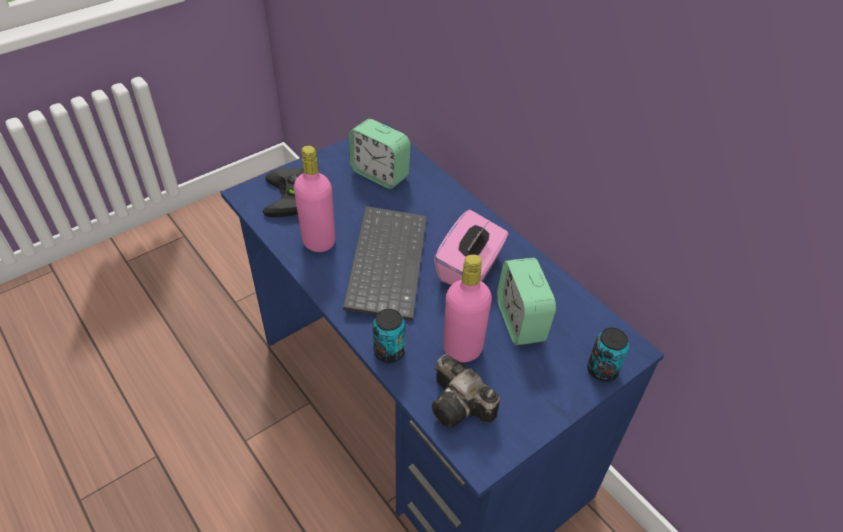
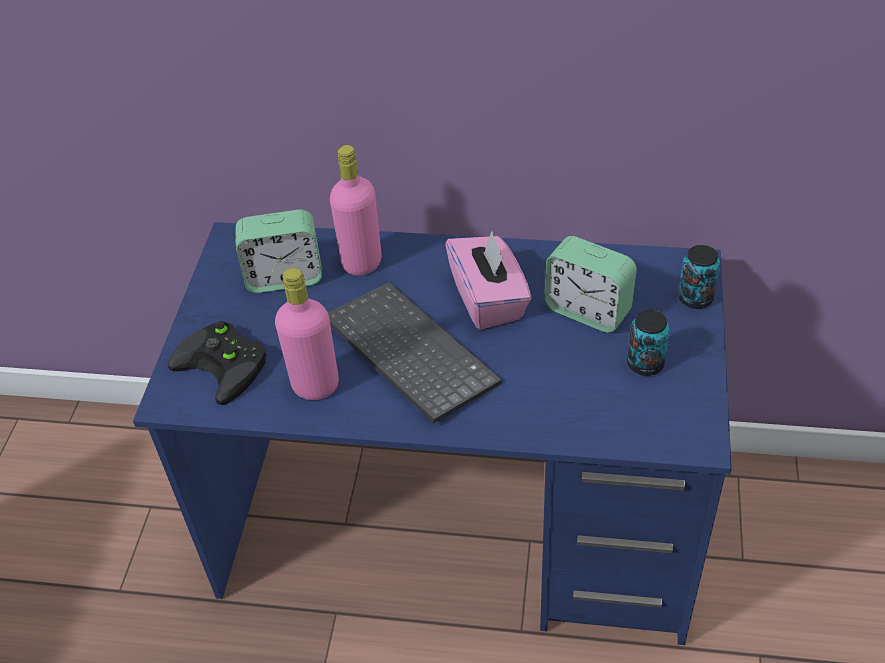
camera: 40 degrees left, 0 degrees up
(389, 352) = (518, 425): can -> can (645, 364)
(461, 406) = (634, 416): camera -> none
(462, 349) = (573, 371): pink bottle -> pink bottle (362, 263)

